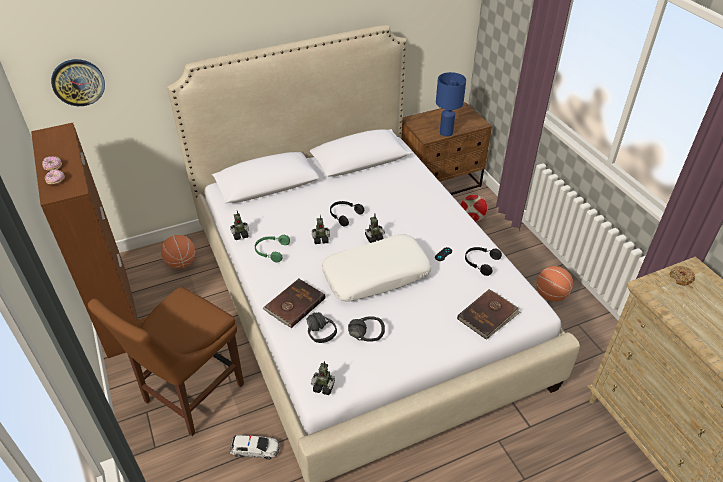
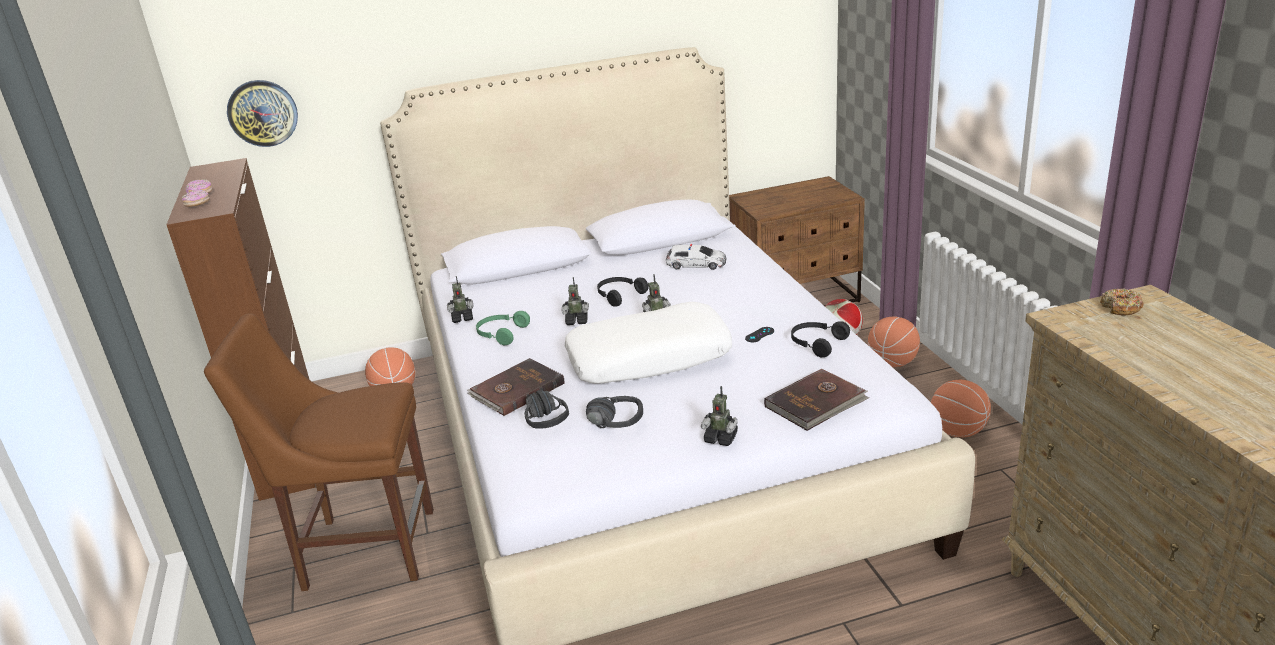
camera: 10 degrees right, 15 degrees down
(190, 396) = (362, 548): brown chair -> brown chair turned 45 degrees clockwise
(255, 449) = (442, 620): toy car -> toy car (696, 264)
(324, 386) = (533, 483): toy robot -> toy robot (721, 438)
(446, 133) = (793, 207): blue table lamp -> none
(506, 239) = (892, 363): none -> basketball

